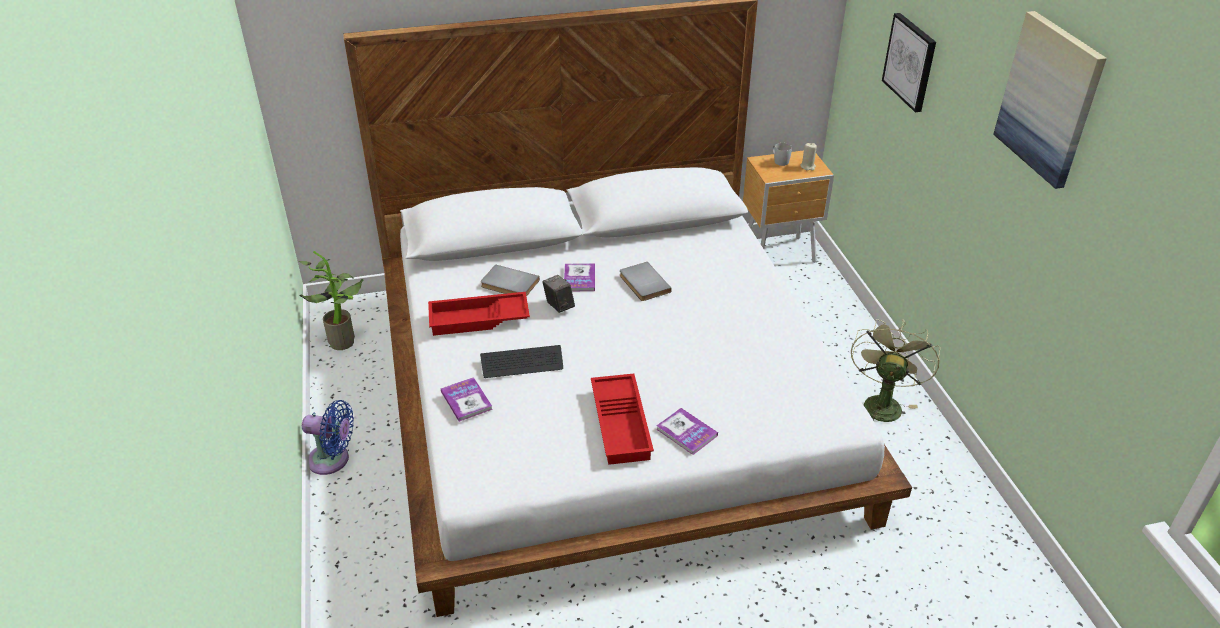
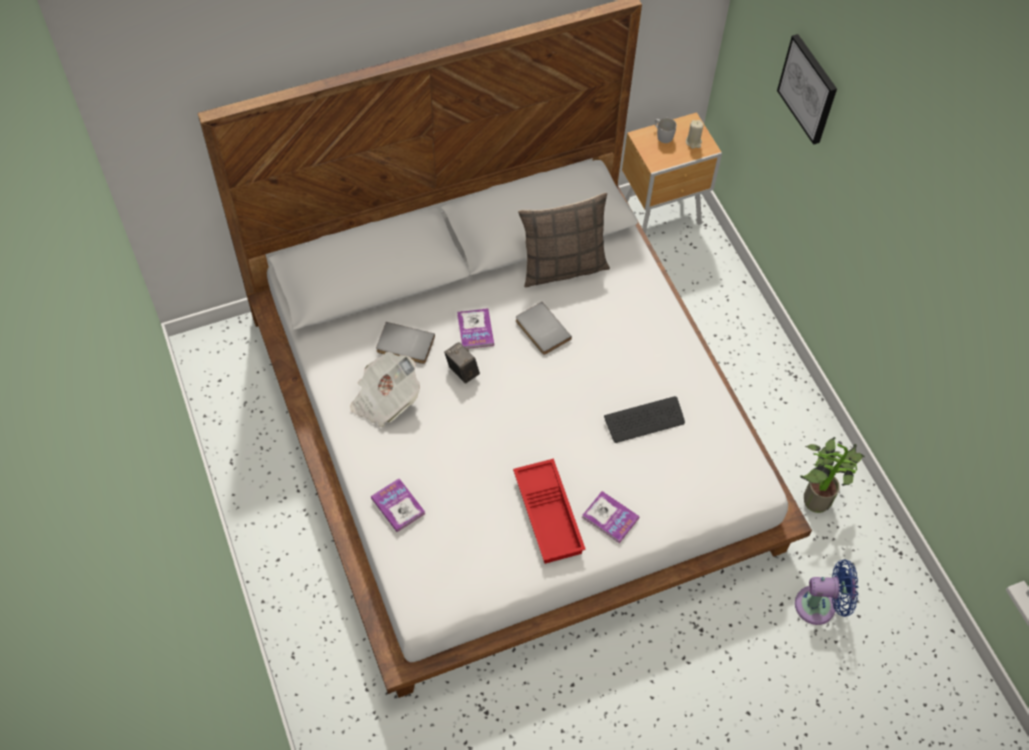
camera: 10 degrees left, 20 degrees up
(333, 460) = (255, 540): blue fan -> blue fan (820, 605)
(344, 340) = (222, 386): potted plant -> potted plant (817, 496)
(478, 320) = (385, 399): red tray -> newspaper
(522, 363) = (441, 452): keyboard -> keyboard (644, 420)
(673, 243) = (563, 267): none -> pillow
(881, 403) = (777, 407): green fan -> none
(1049, 99) = (947, 213): picture -> none

